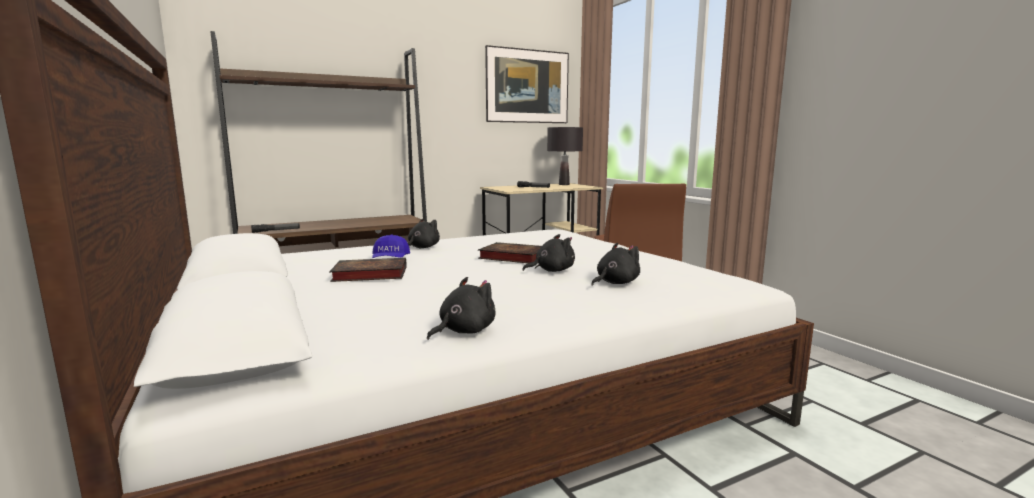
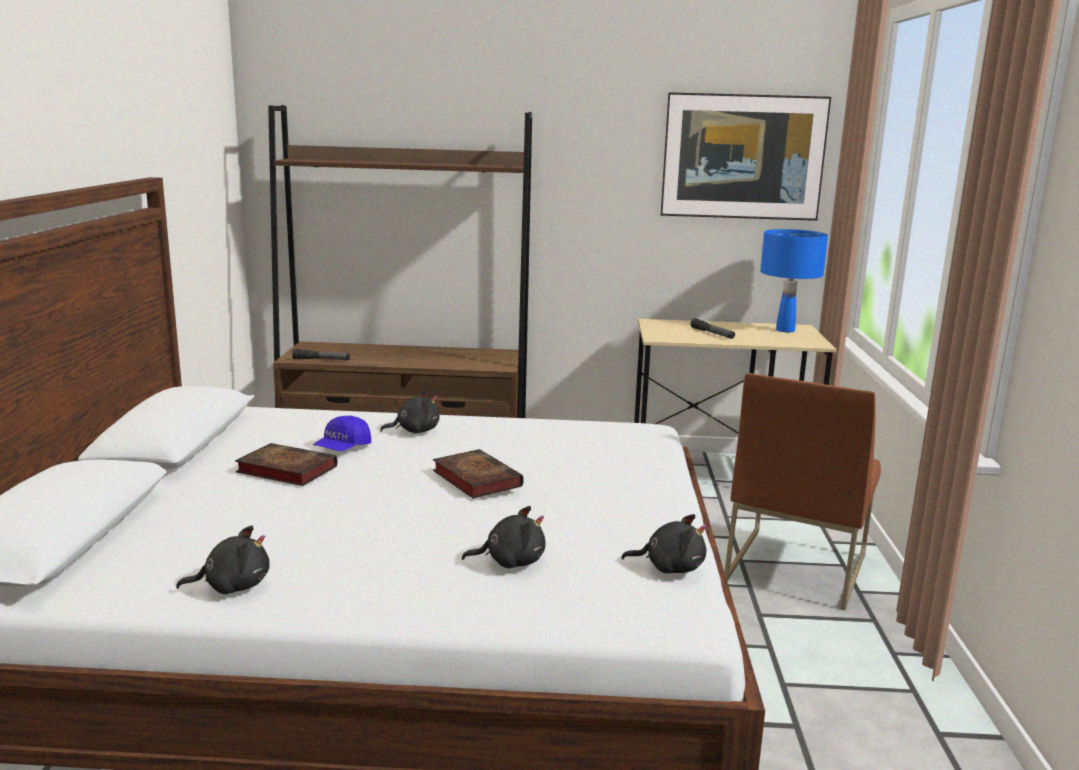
camera: 30 degrees right, 5 degrees up
(552, 270) = (474, 517): black plush toy -> black plush toy (670, 567)
(564, 184) = (785, 330): black table lamp -> blue table lamp

